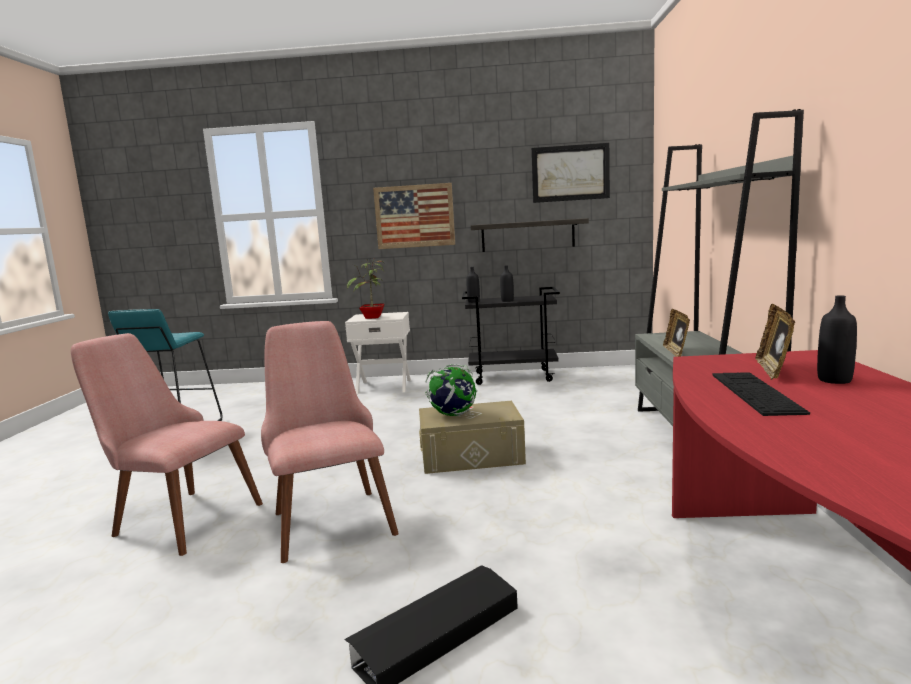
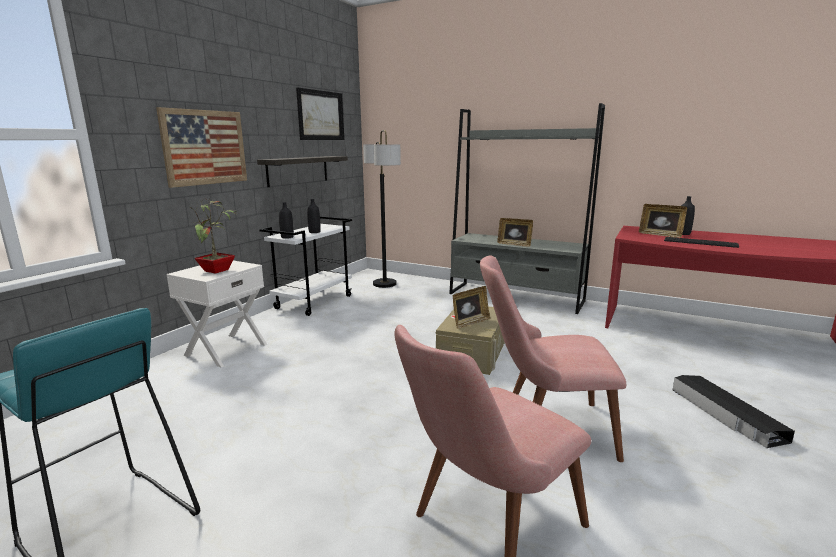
camera: 65 degrees left, 5 degrees up
(453, 414) = (470, 323): globe -> picture frame
(513, 377) = (314, 302): black cart -> white cart
(613, 381) = (384, 284): none -> floor lamp

